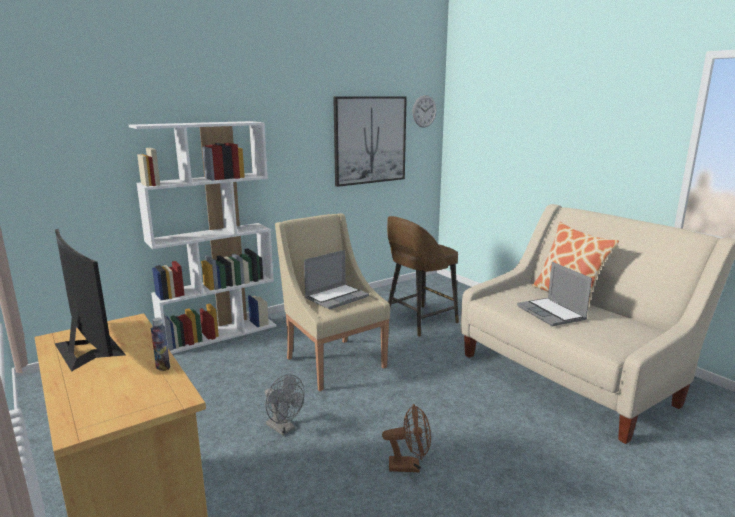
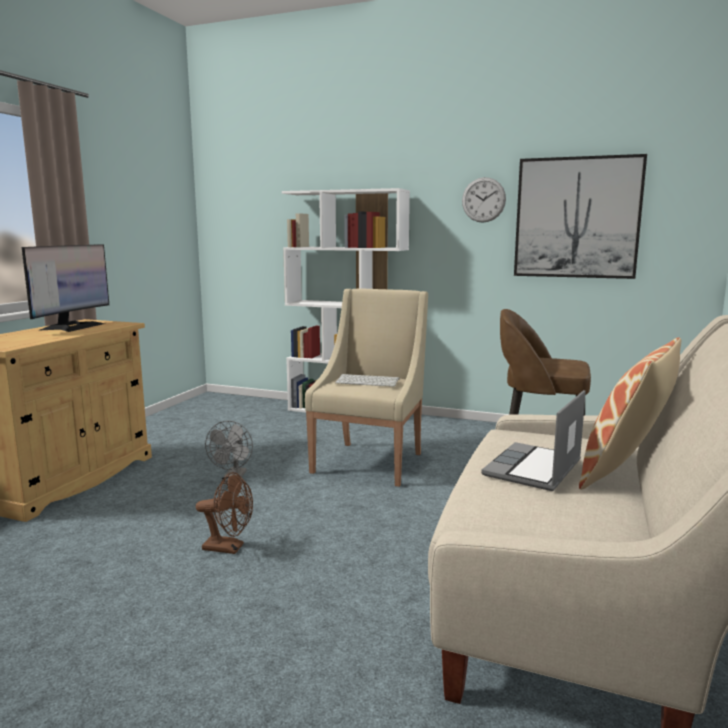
camera: 55 degrees right, 5 degrees down
(163, 366) = (54, 338): bottle -> none
(337, 297) = (368, 381): laptop -> keyboard
(409, 466) = (229, 548): brown fan -> brown fan turned 45 degrees counterclockwise
(424, 111) = (690, 176): wall clock -> wall clock (483, 200)

